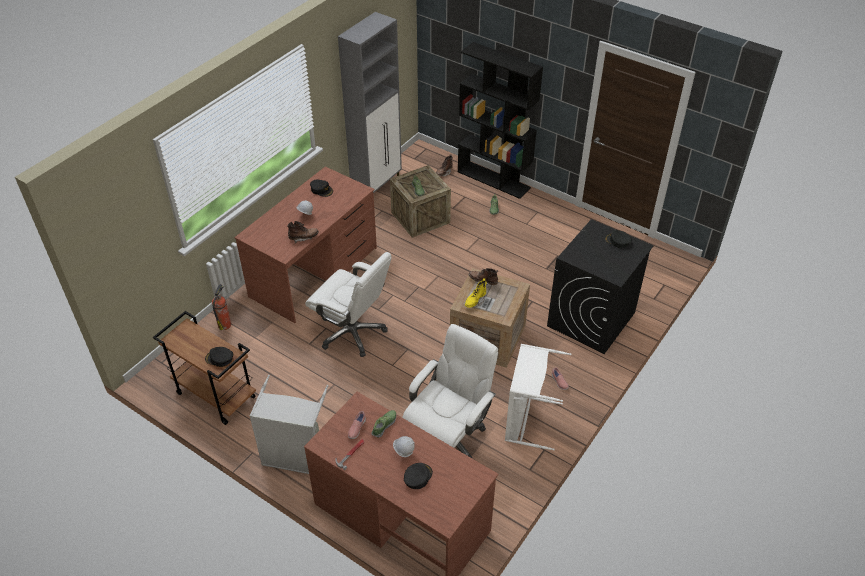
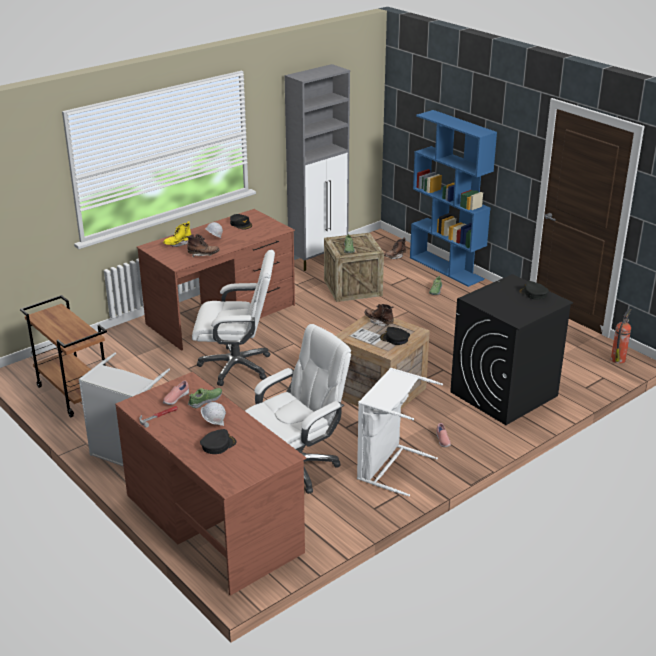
camera: 15 degrees right, 15 degrees down
(219, 358) = (75, 336): black cap -> black cap (394, 339)
(225, 324) = (111, 341): fire extinguisher -> fire extinguisher (618, 359)
(352, 332) = (237, 366): white office chair -> white office chair turned 45 degrees counterclockwise
(475, 301) = (362, 335): yellow boot -> yellow boot (178, 244)
(494, 179) = (446, 268): black bookcase -> blue bookcase

